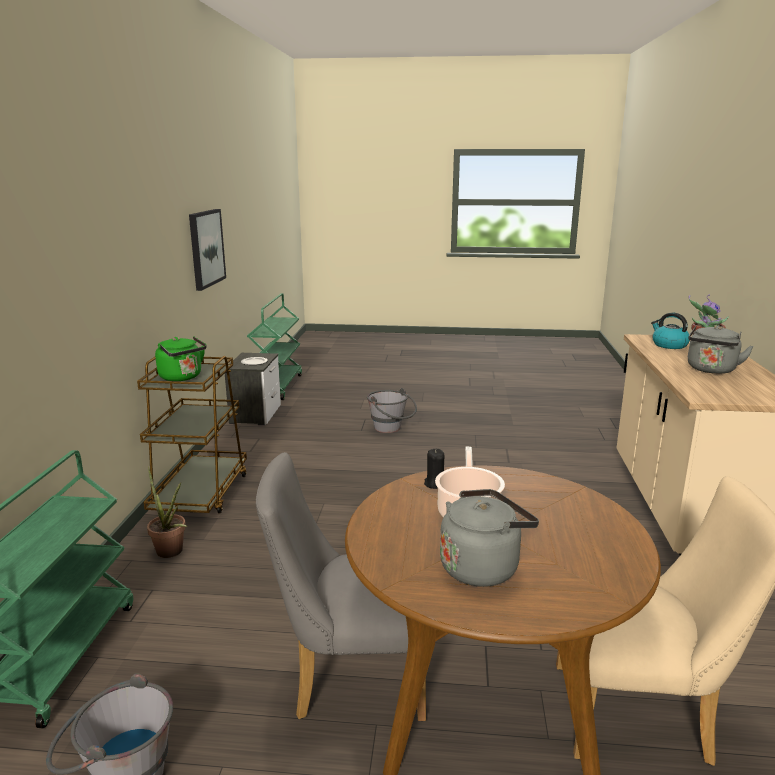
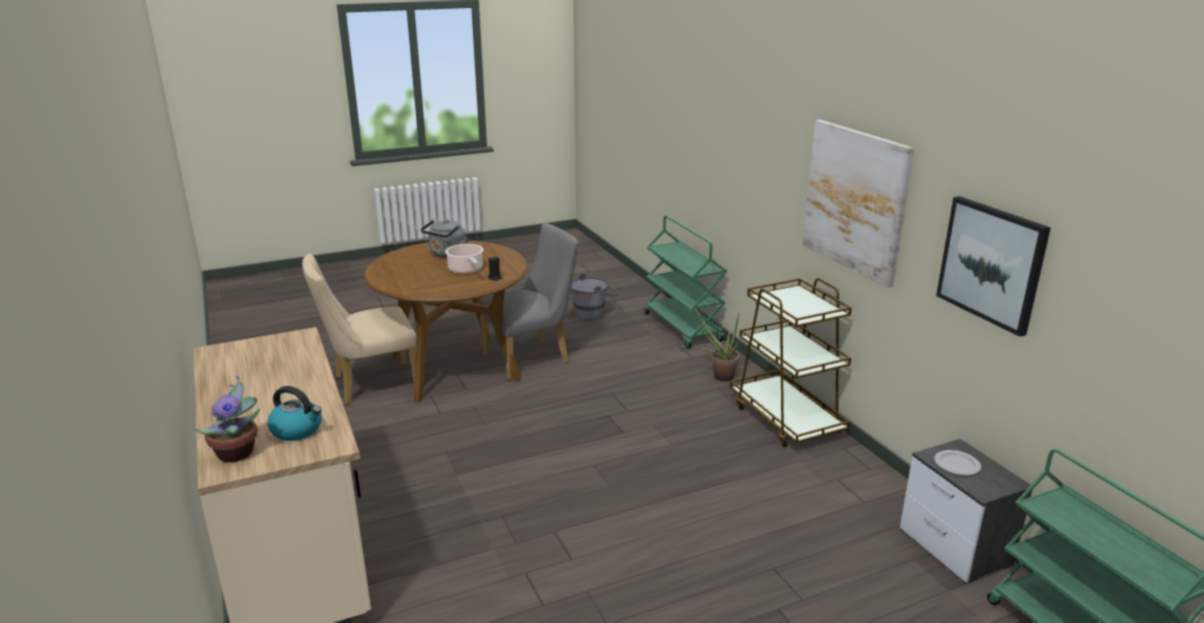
camera: 150 degrees right, 5 degrees up
(144, 263) = (855, 200): none -> picture
(182, 377) = (795, 300): green kettle -> none
(391, 429) = (736, 587): grey bucket -> none
(711, 370) = (268, 380): grey kettle -> none

